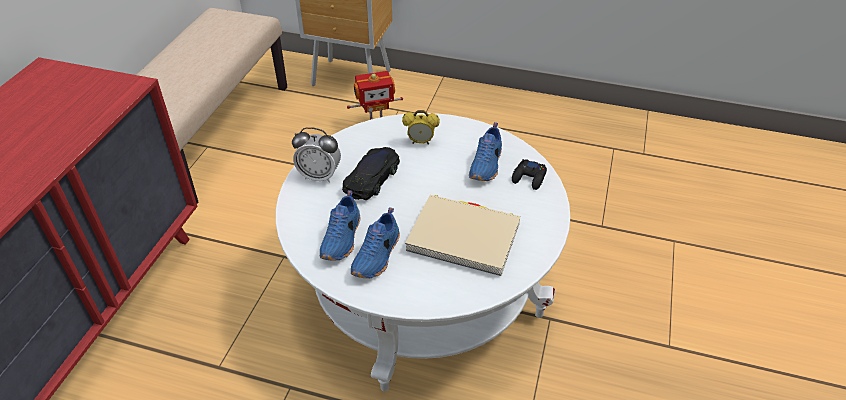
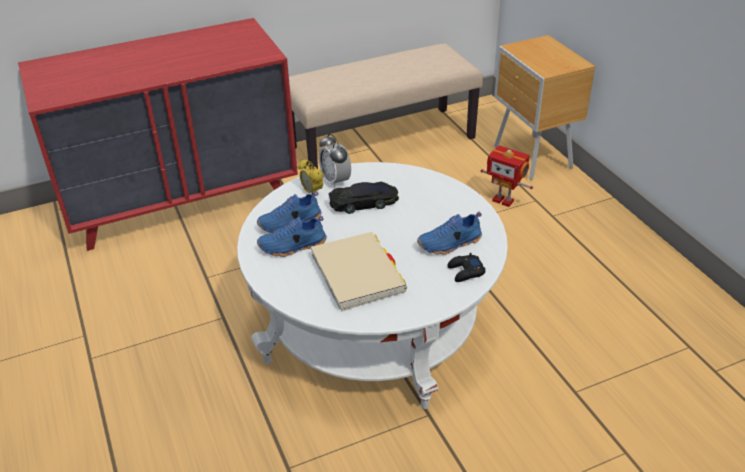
camera: 50 degrees right, 5 degrees down
(420, 142) = (430, 201): alarm clock -> alarm clock (312, 192)

